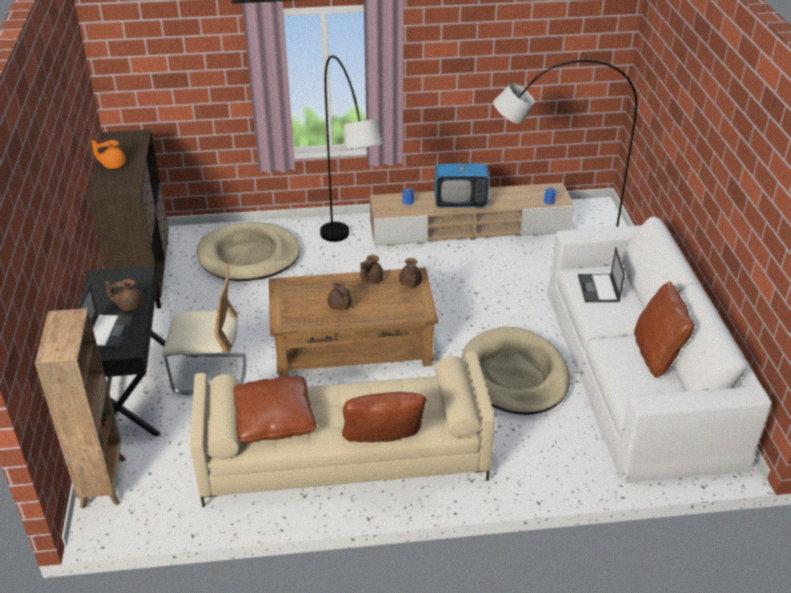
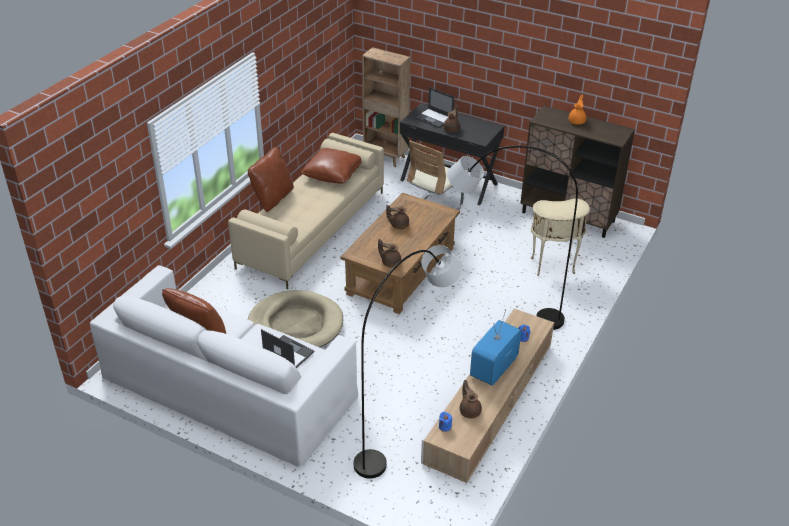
camera: 125 degrees right, 0 degrees up
(249, 256) = (553, 267): beige dog bed -> beige side table
(370, 280) = (413, 248): brown teapot -> brown teapot (469, 411)

